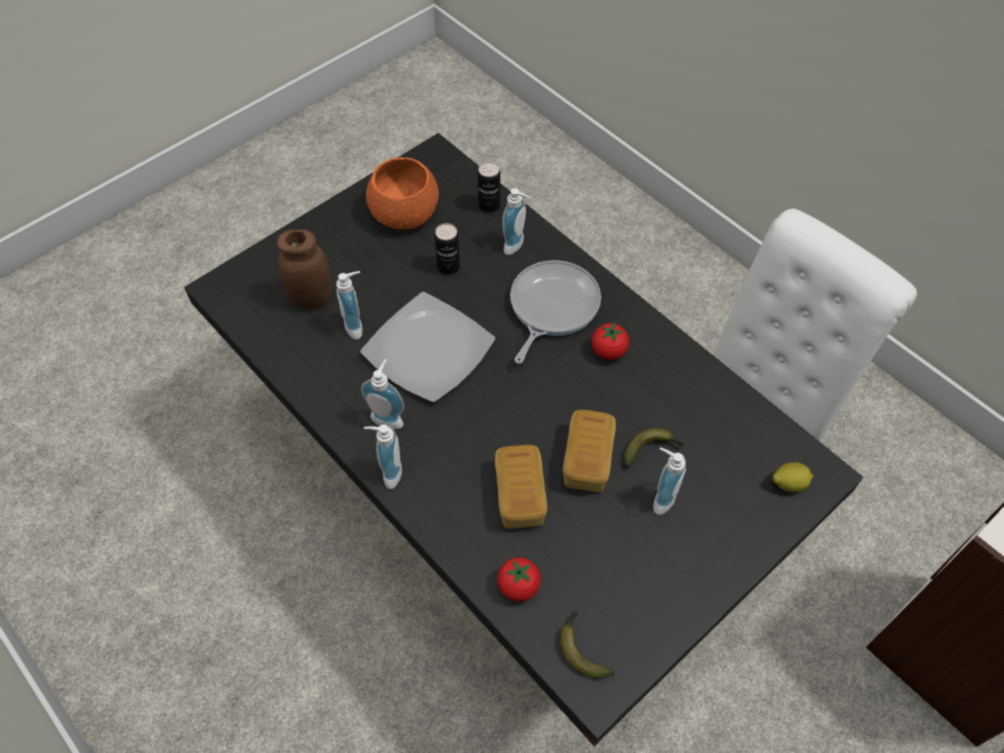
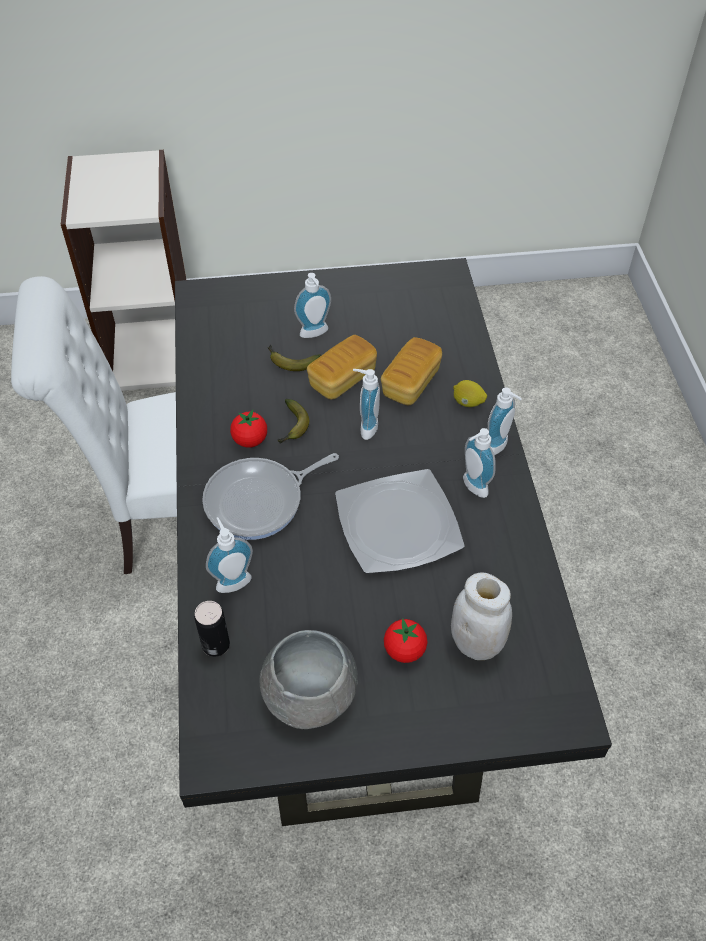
camera: 145 degrees left, 5 degrees down
(311, 298) = (476, 643): brown jar -> white jar
(357, 326) = (448, 585): soap dispenser -> soap dispenser (365, 427)
(405, 211) = (309, 694): orange bowl -> grey bowl
(448, 267) = (316, 597): can -> none
(518, 586) = (454, 337): tomato -> tomato (404, 650)
(582, 648) = (440, 293): banana -> banana (292, 427)
(788, 483) = (224, 300): lemon -> lemon (468, 403)

